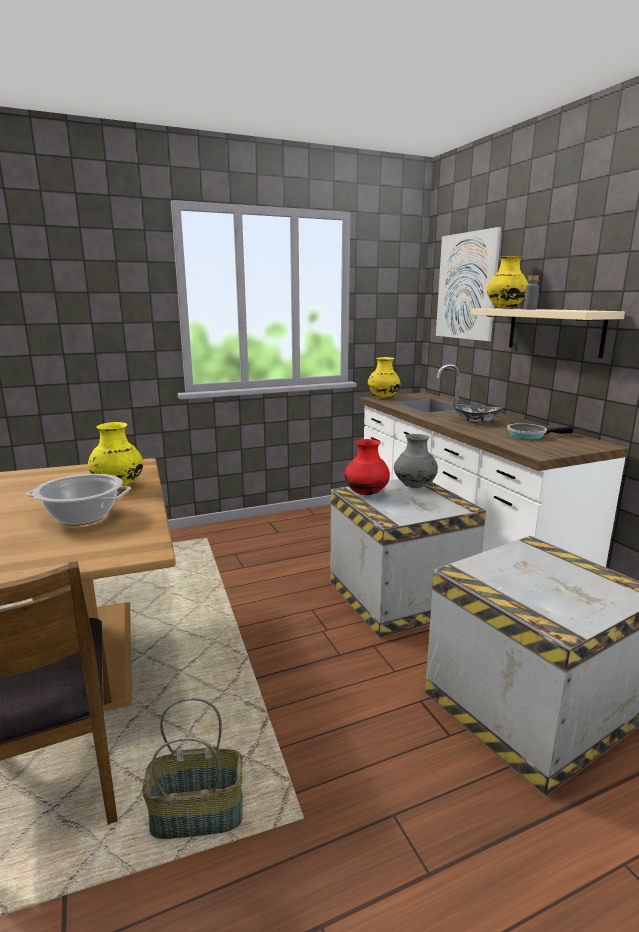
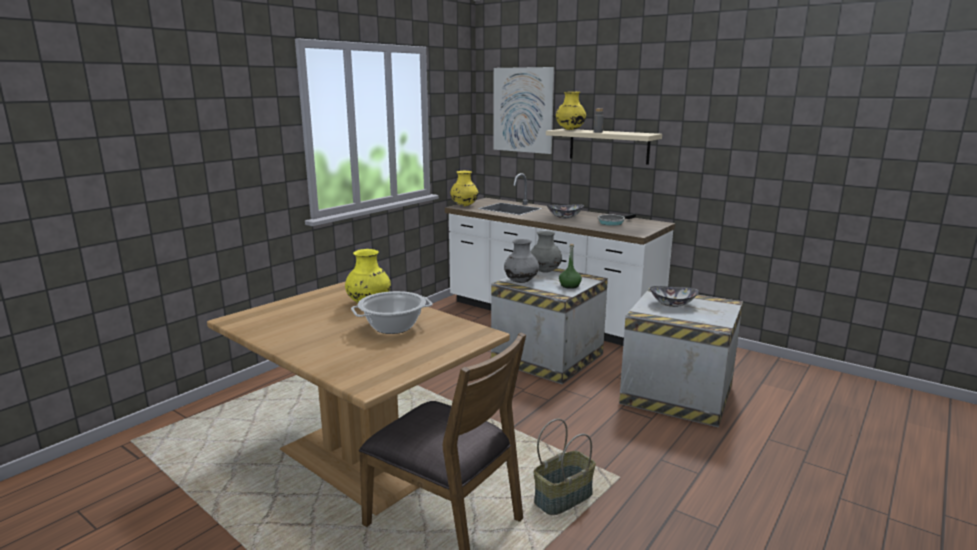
camera: 30 degrees left, 0 degrees up
(366, 494) = (521, 282): red vase -> grey vase
(418, 510) = (570, 286): none -> green bottle
(530, 570) = (672, 304): none -> bowl

